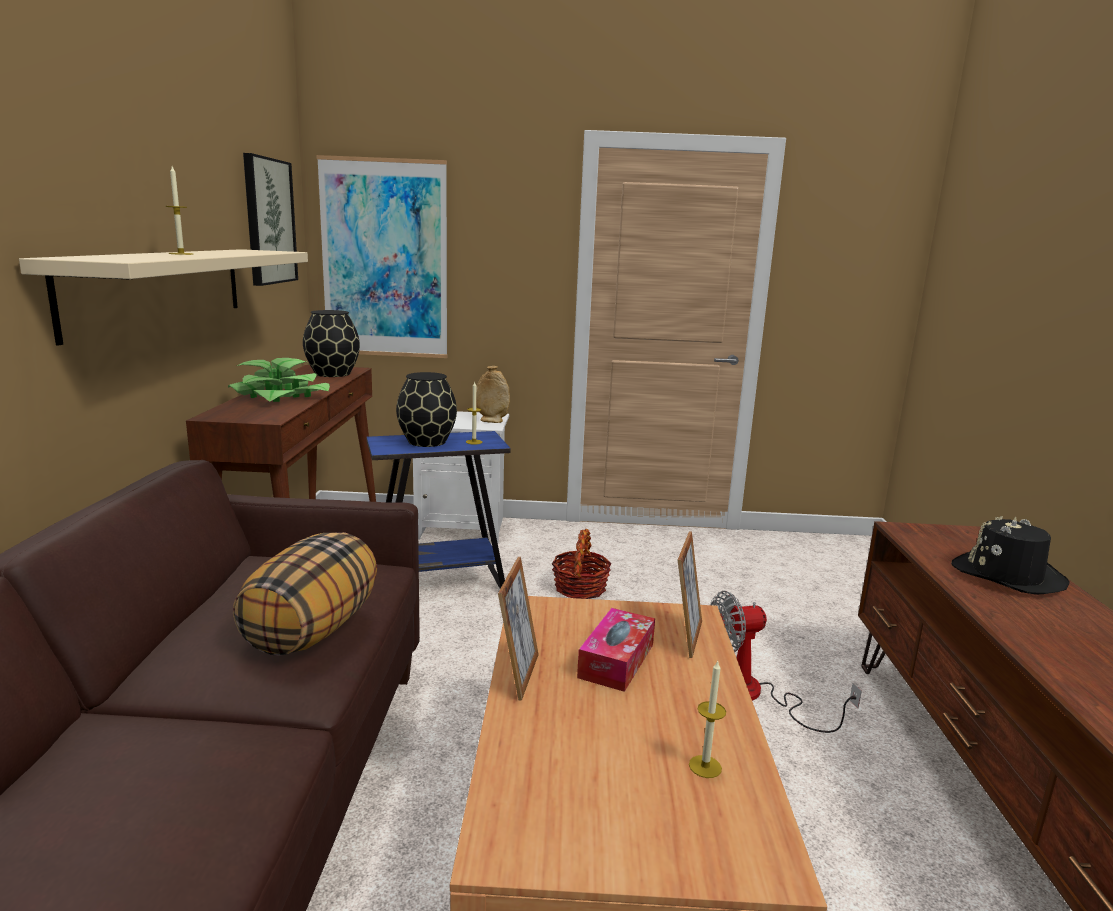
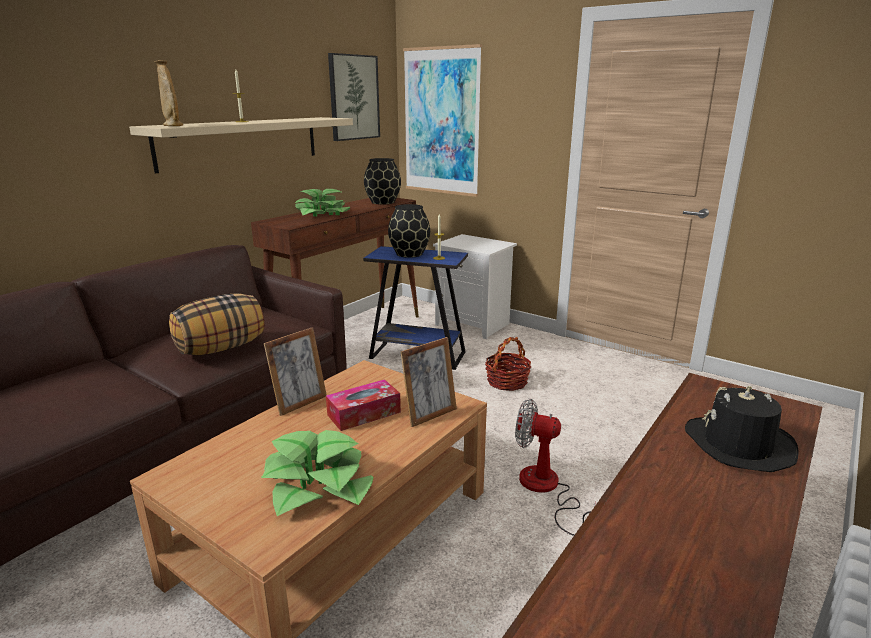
camera: 35 degrees right, 5 degrees up
(491, 421) = (494, 246): beige vase -> beige vase (173, 126)
(705, 766) = (318, 484): candle -> potted plant

